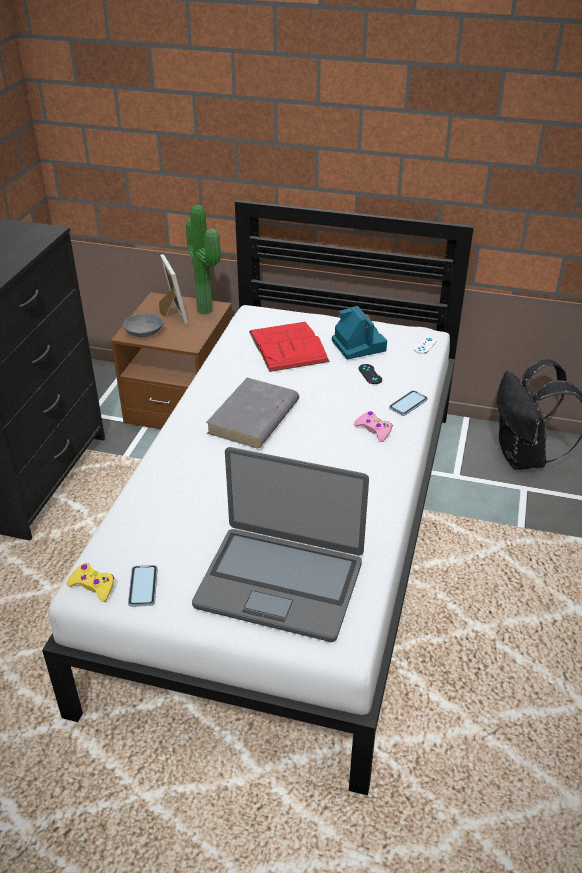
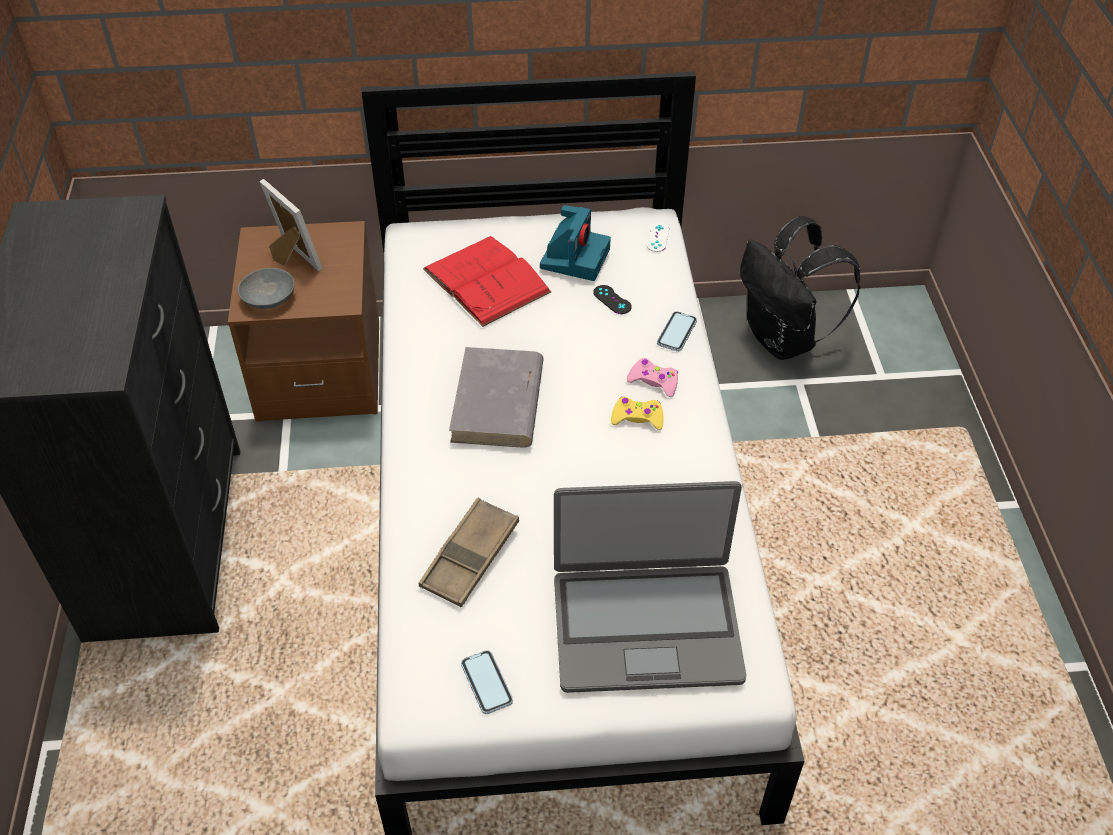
camera: 20 degrees left, 10 degrees up
(93, 586) = (425, 701): yellow game controller -> yellow game controller (637, 418)
(178, 505) = (470, 557): none -> brown tray
(207, 310) = (338, 240): potted plant -> none
(357, 345) = (575, 257): camera -> camera turned 60 degrees clockwise

